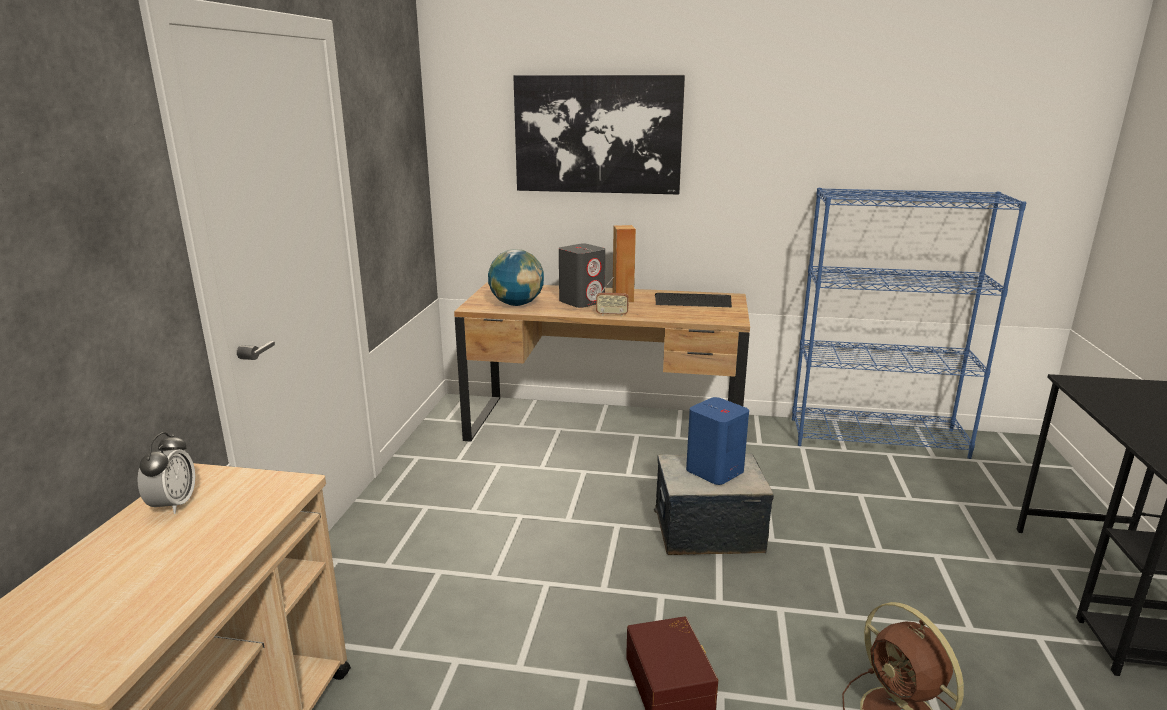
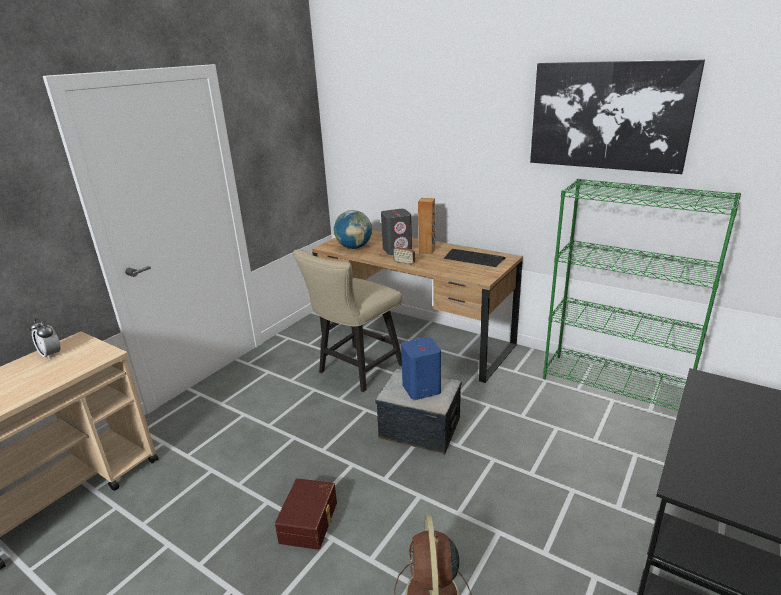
camera: 25 degrees right, 5 degrees up
(173, 505) = (51, 355): alarm clock -> alarm clock turned 105 degrees clockwise
(560, 480) = (356, 371): none -> beige chair
(598, 134) = (421, 129): picture -> picture (608, 116)
(877, 437) = (615, 385): blue bookcase -> green bookcase

